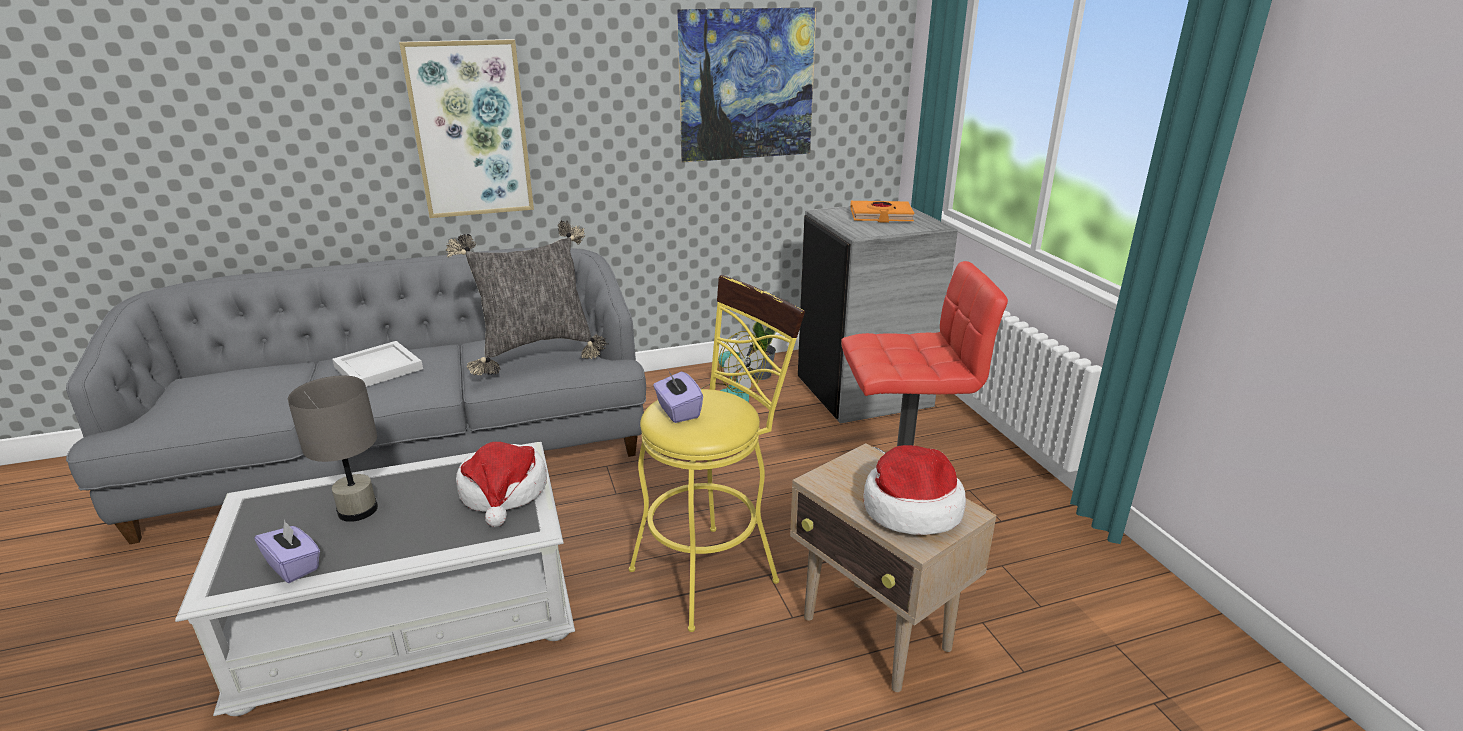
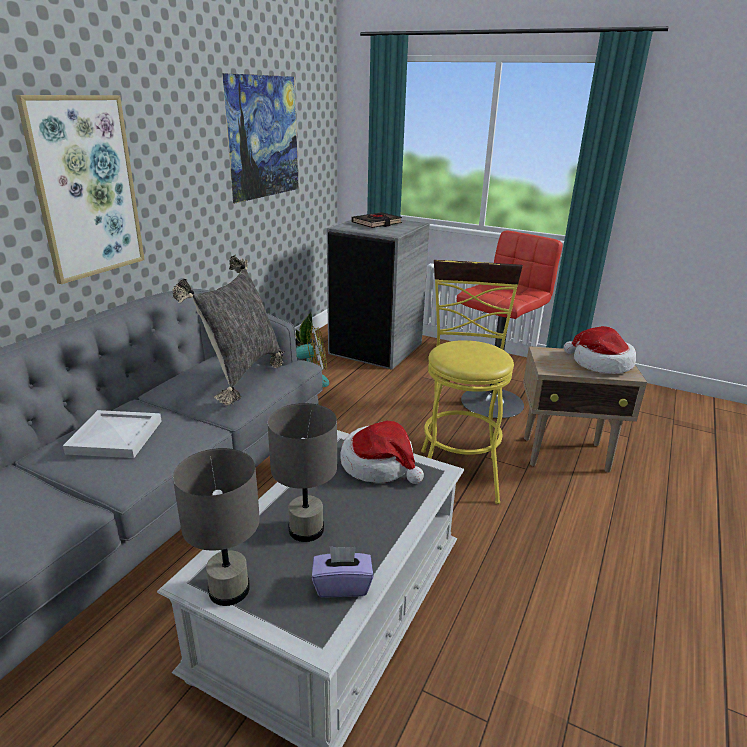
camera: 45 degrees left, 0 degrees up
(246, 520) = (228, 590): none -> grey table lamp
(678, 411) = (464, 356): purple tissue box -> none
(880, 216) = (376, 223): orange book -> black book

